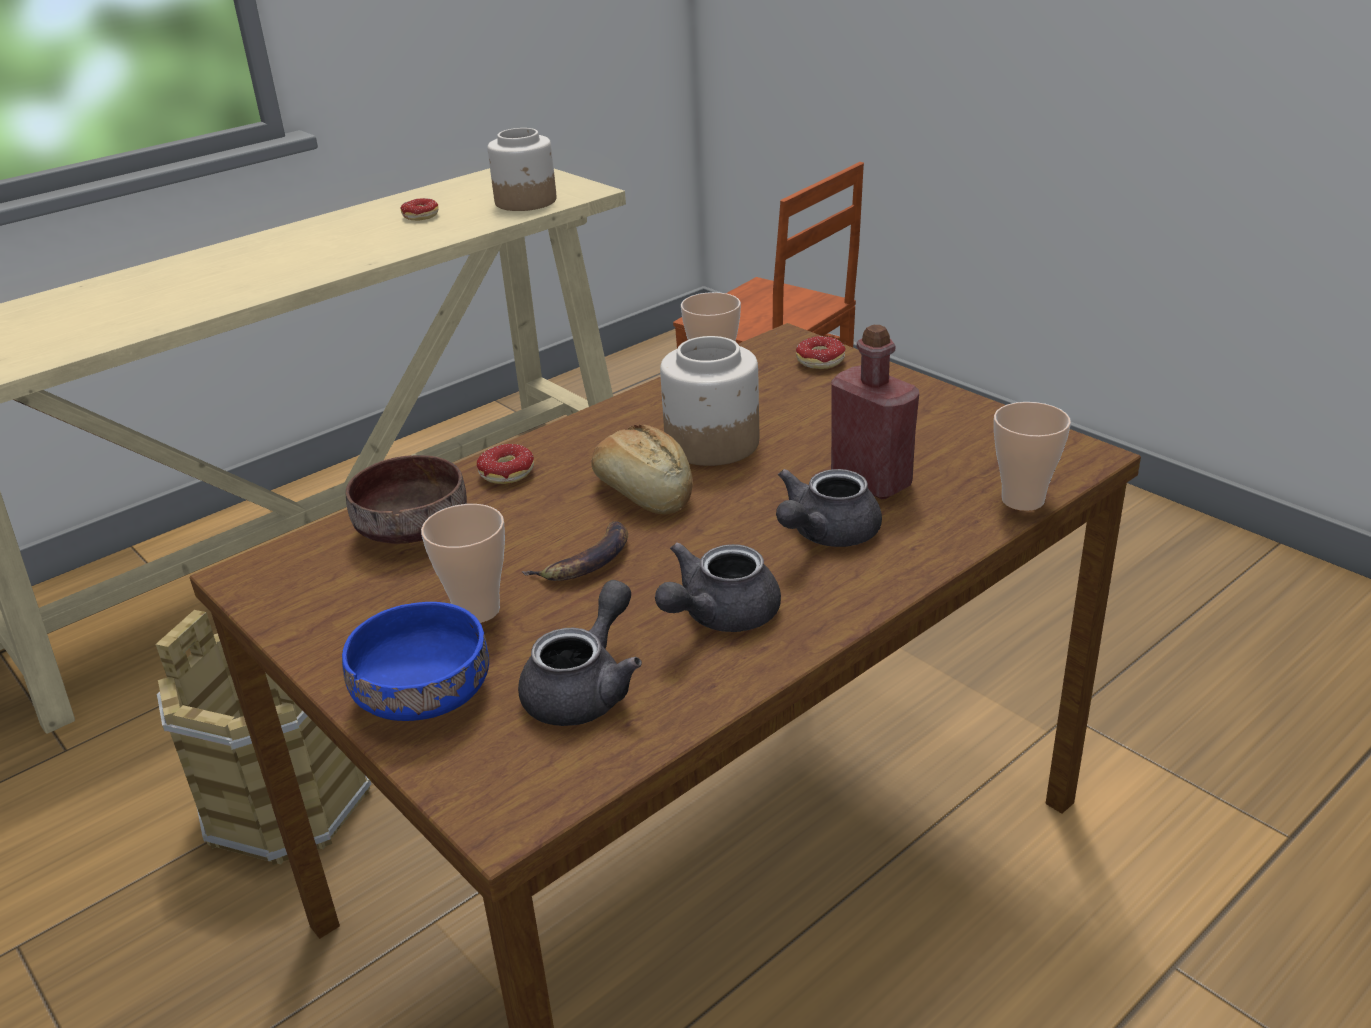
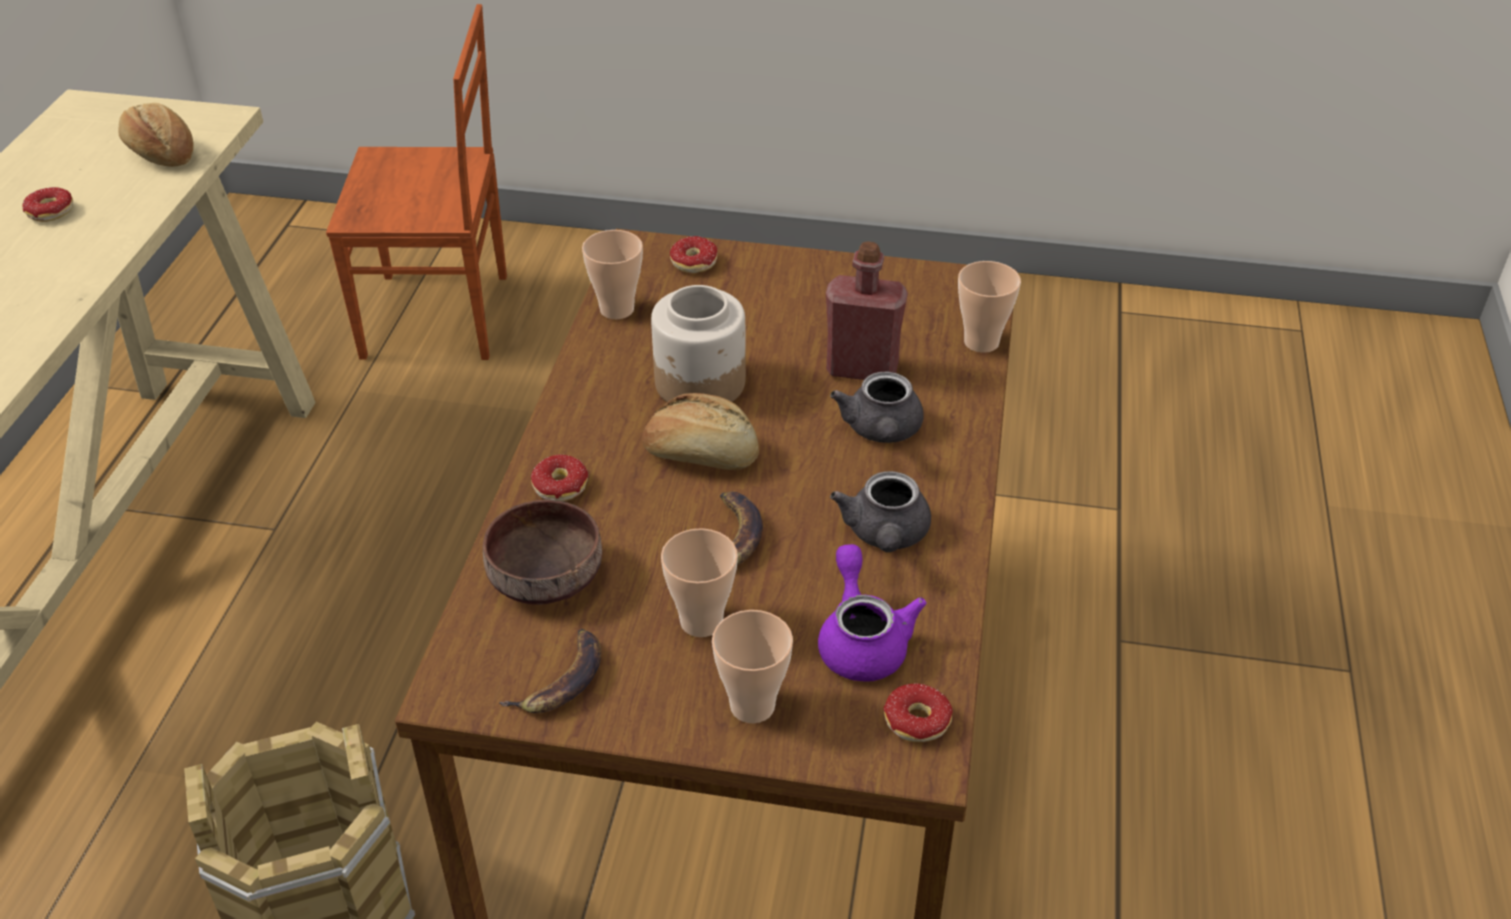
camera: 40 degrees left, 10 degrees up
(323, 602) = (562, 679): none -> banana
(427, 692) = (752, 706): blue bowl -> cup
(526, 201) = (160, 154): jar -> bread
(530, 787) = (916, 731): none -> donut
(585, 688) = (862, 640): grey teapot -> purple teapot

